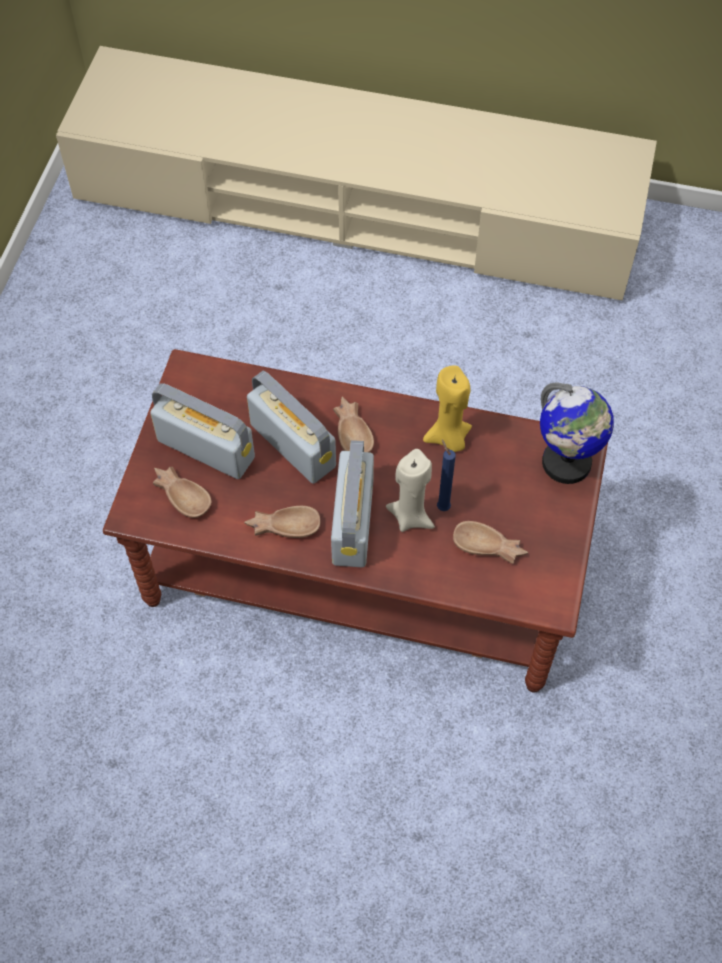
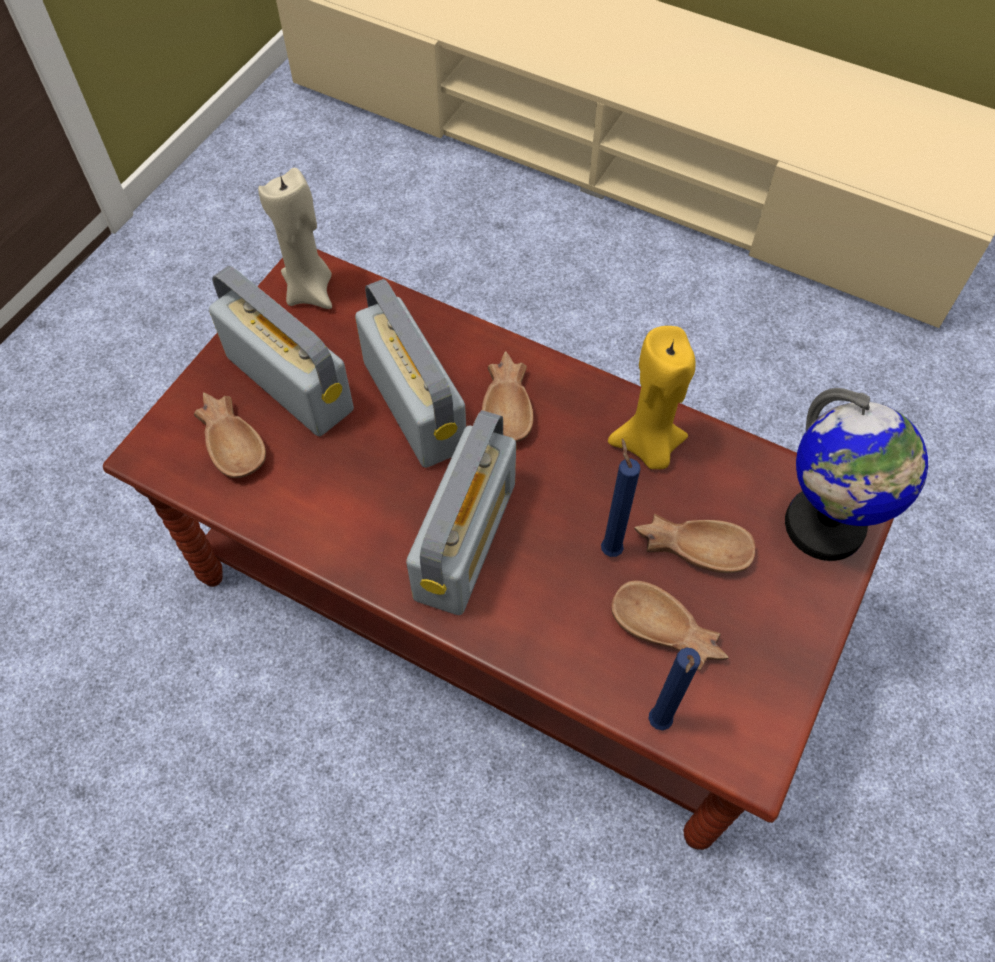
camera: 15 degrees right, 0 degrees up
(283, 525) = (360, 519): brown bowl -> brown bowl (692, 545)
(411, 516) = (557, 552): beige candle -> beige candle (310, 291)
(497, 600) = (657, 725): none -> blue candle

